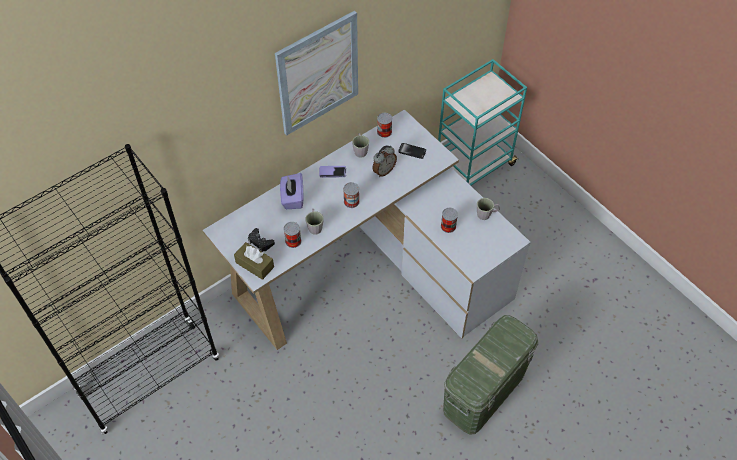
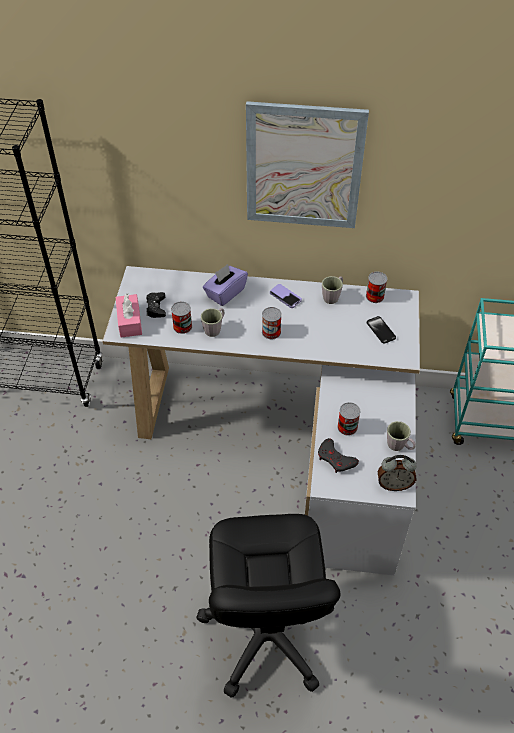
camera: 45 degrees right, 5 degrees down
(254, 265) = (129, 321): brown tissue box -> pink tissue box
(383, 171) = (332, 328): alarm clock -> alarm clock (394, 484)
(463, 250) = (336, 459): none -> grey game controller
(484, 392) = (266, 633): green storage box -> black office chair

